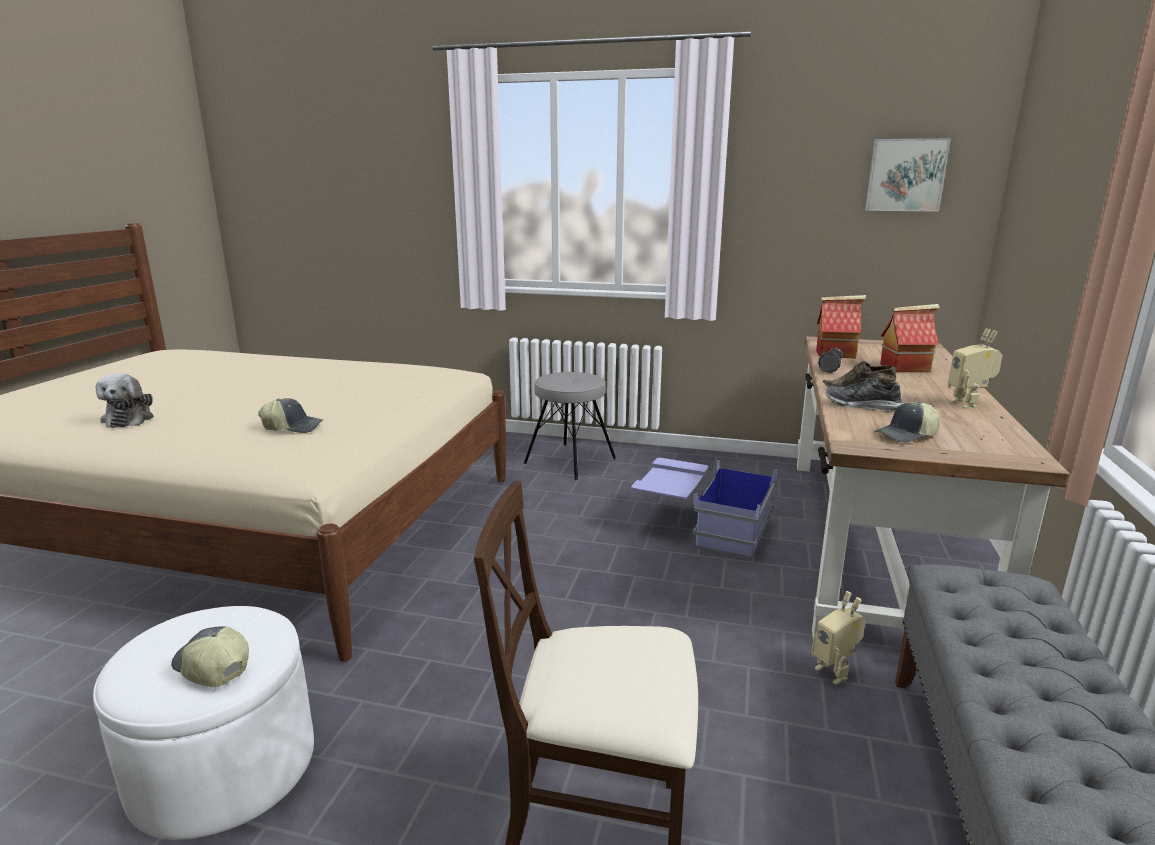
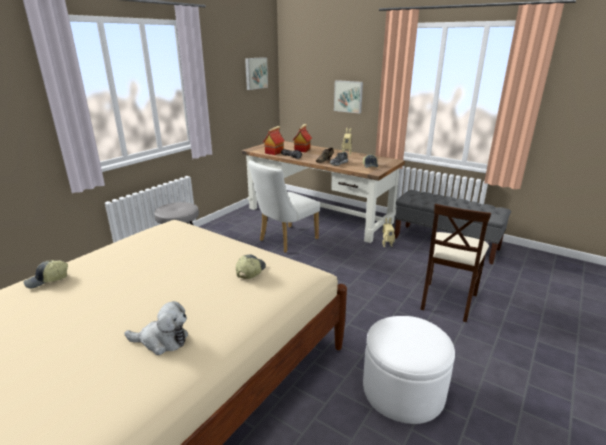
camera: 70 degrees left, 5 degrees up
(211, 668) = (426, 332): cap -> cap (47, 280)
(701, 528) = (285, 241): blue storage box -> white chair
(1074, 244) = (348, 96): none -> picture

